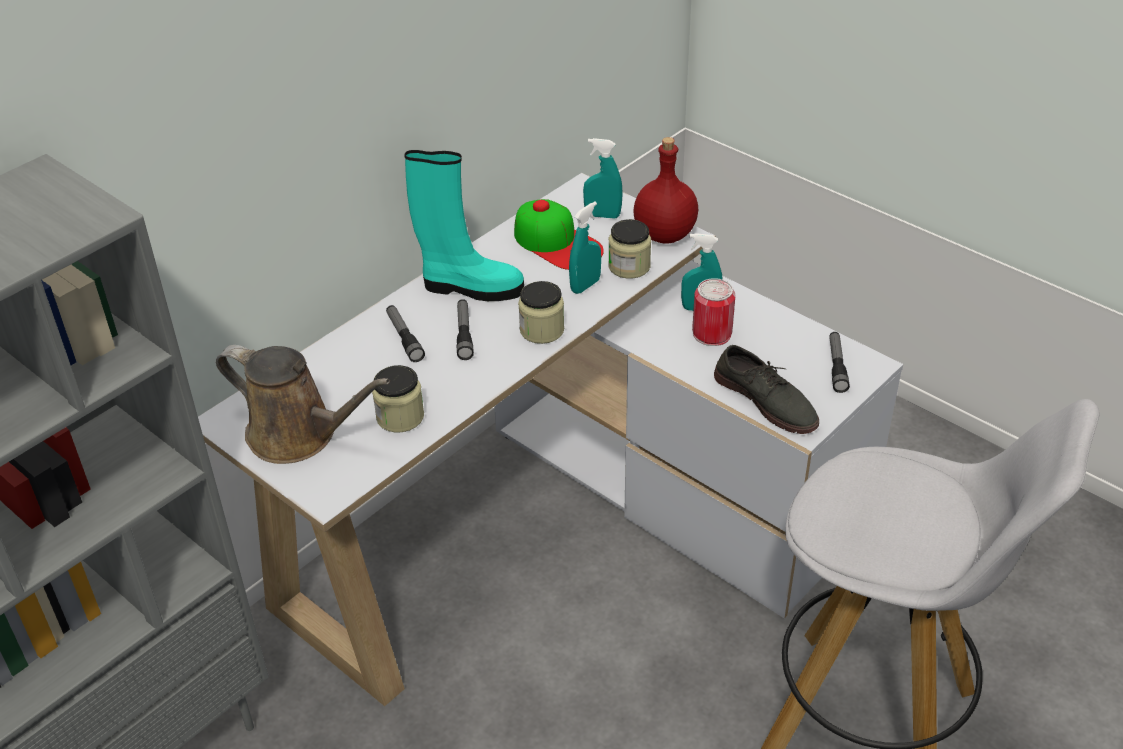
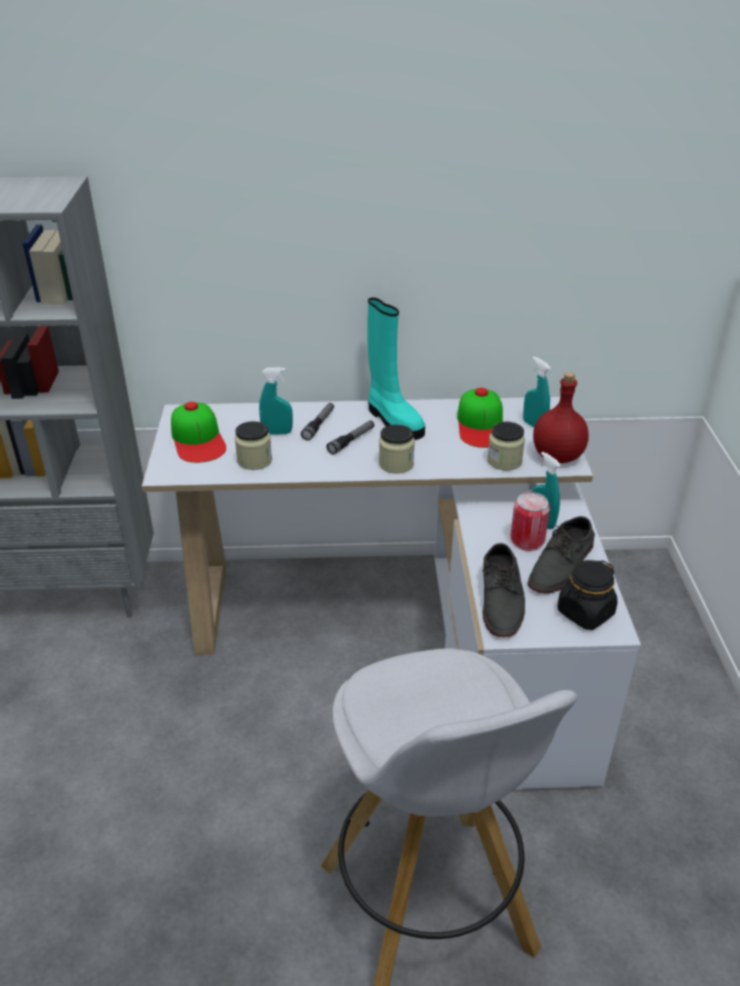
camera: 45 degrees right, 5 degrees down
(299, 435) = (198, 439): brown watering can -> cap
(585, 286) = (460, 456): turquoise spray bottle -> turquoise spray bottle (277, 433)
(767, 337) = (562, 565): none -> grey shoe
(836, 366) = (585, 613): flashlight -> black jar

